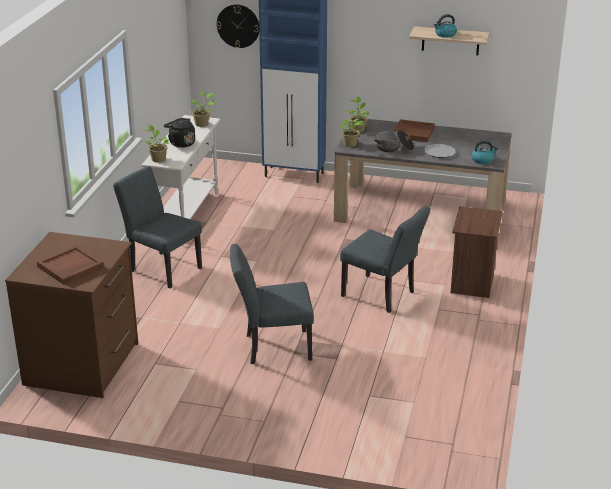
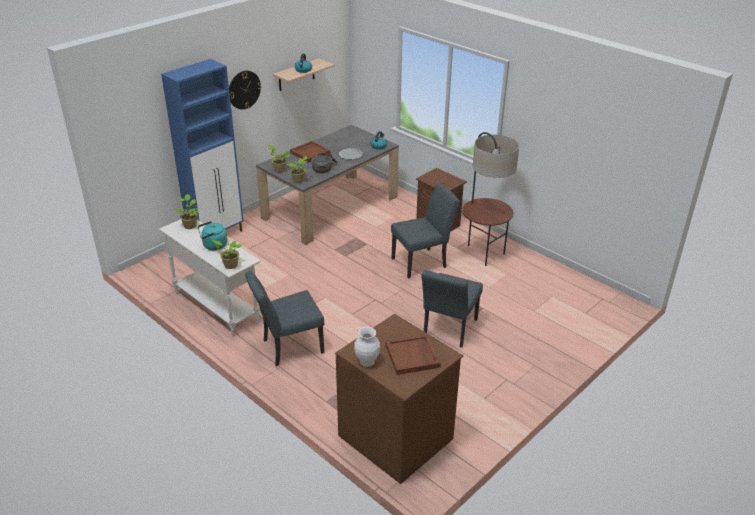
camera: 60 degrees left, 5 degrees up
(47, 248) = (367, 361): none -> white vase
(180, 143) = (213, 246): black kettle -> turquoise kettle
(238, 26) = (140, 132): wall clock -> wall clock (244, 90)
(448, 329) = (483, 253): none -> floor lamp

